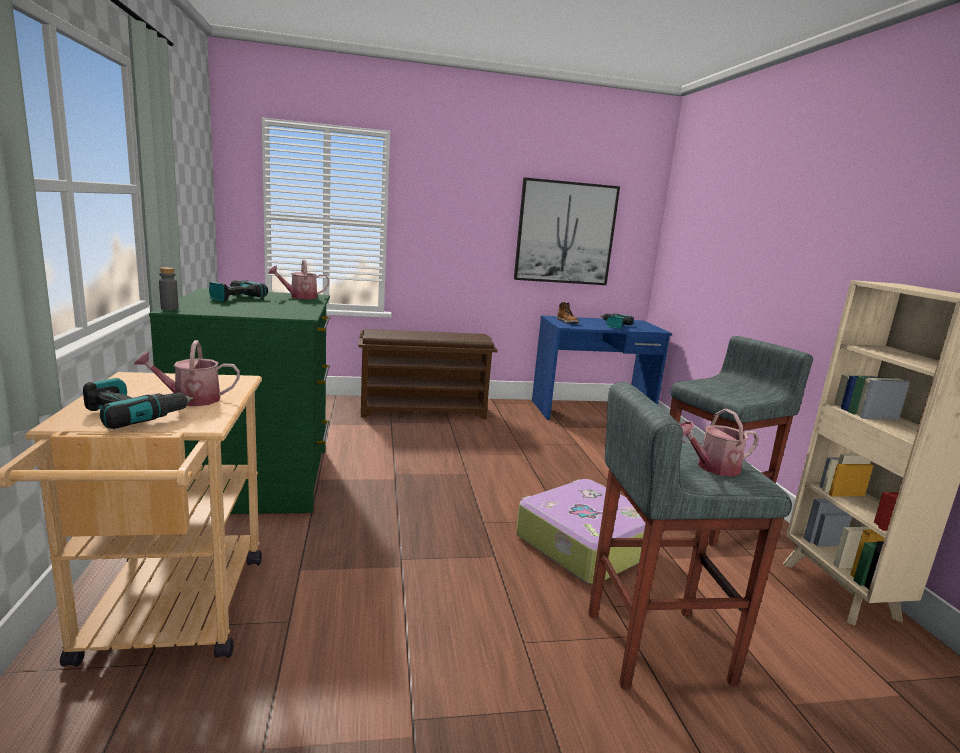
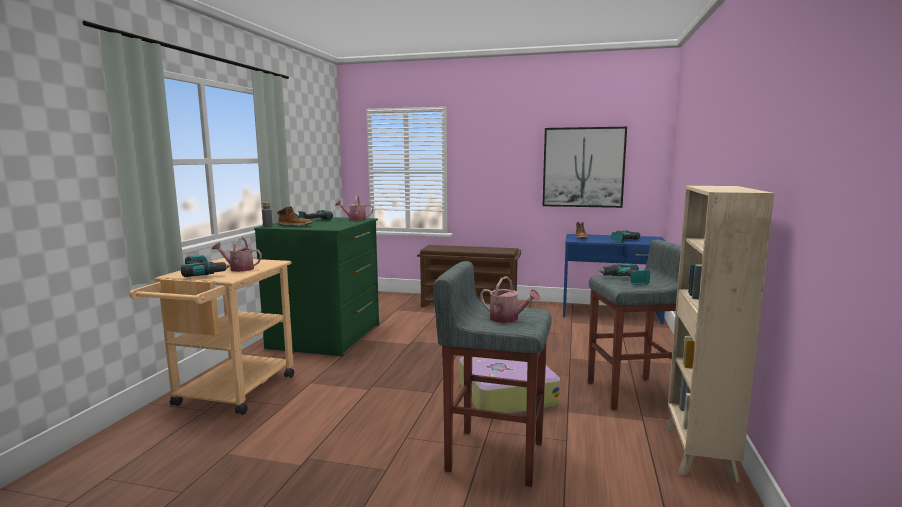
camera: 25 degrees right, 5 degrees down
(221, 308) = (295, 225): none -> boot
(713, 467) = (507, 319): watering can -> watering can turned 150 degrees counterclockwise
(722, 388) = (625, 280): none -> power drill

